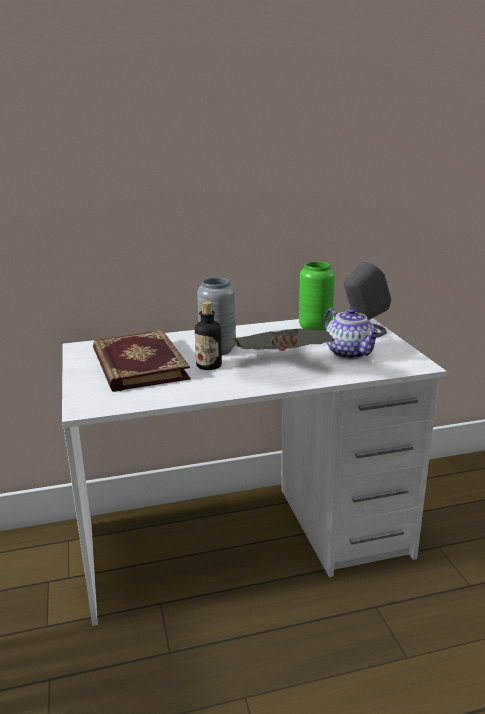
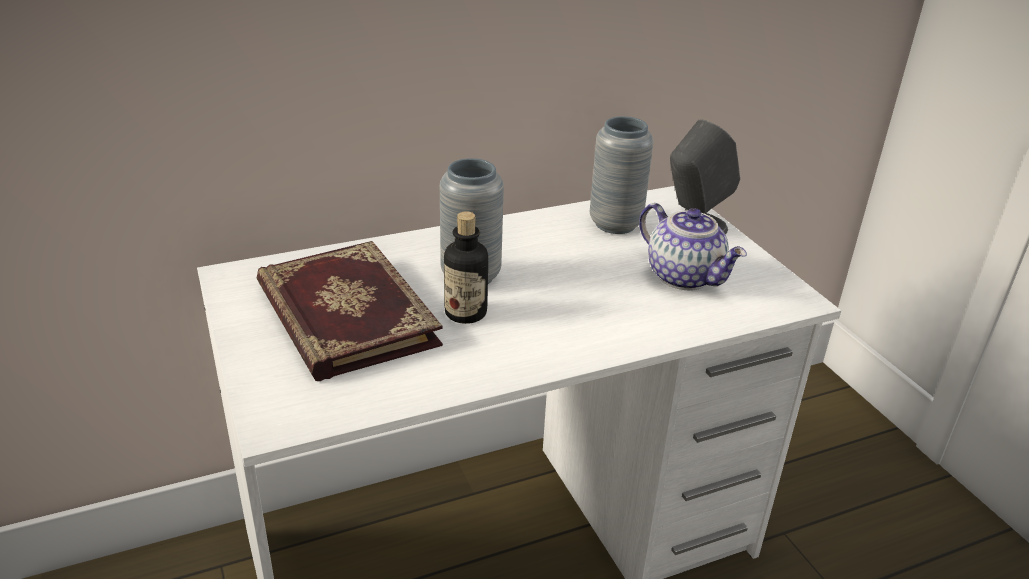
camera: 10 degrees left, 10 degrees up
(281, 367) = (585, 312): newspaper -> none
(315, 329) = (615, 224): green vase -> grey vase

